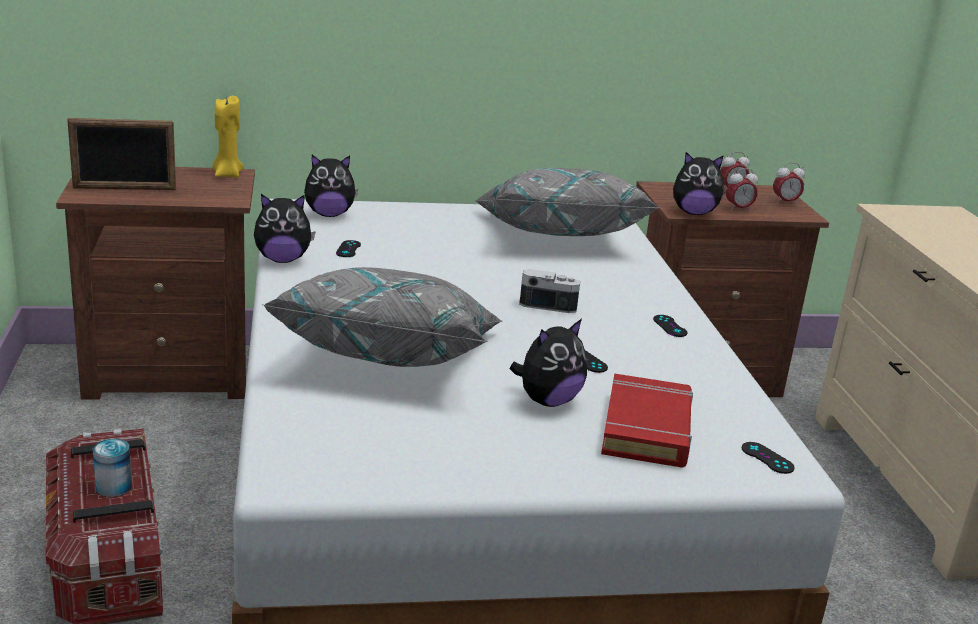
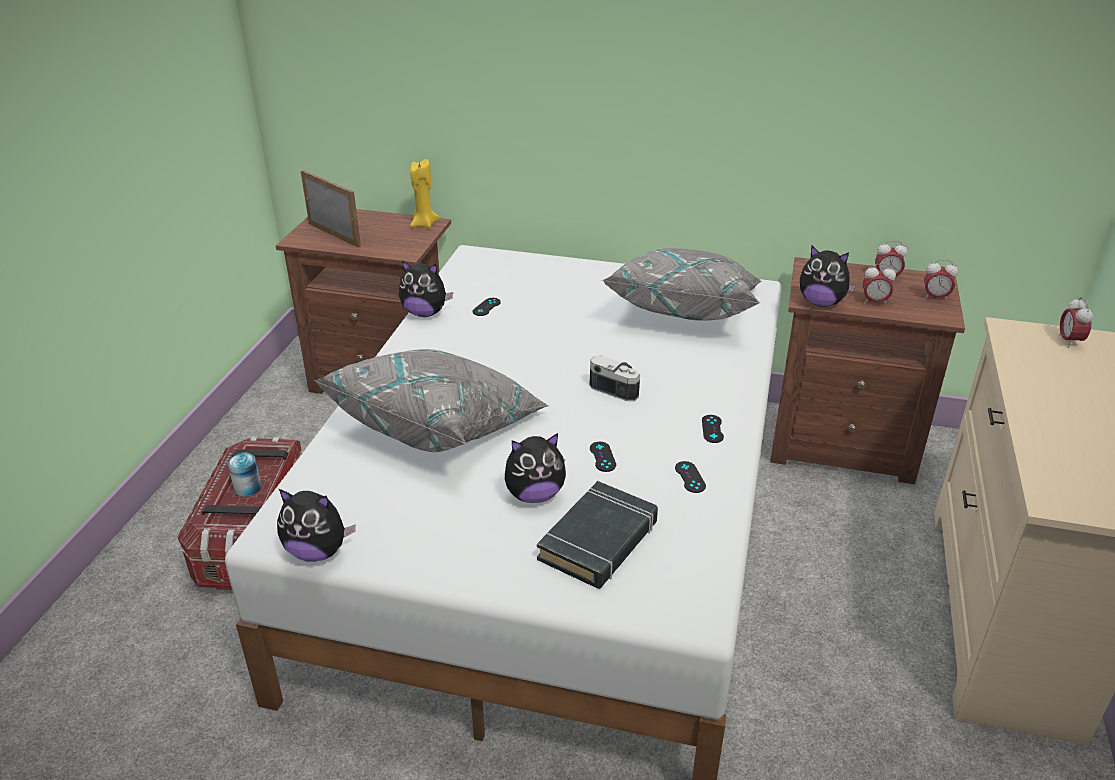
camera: 25 degrees right, 10 degrees up
(124, 188) = (334, 234): picture frame -> picture frame turned 150 degrees counterclockwise
(329, 214) = (497, 267): plush toy -> plush toy (317, 551)
(647, 429) = (599, 541): red book -> black book
(767, 458) = (686, 594): black game controller -> black game controller (690, 477)
(936, 215) = (1069, 341): none -> alarm clock

